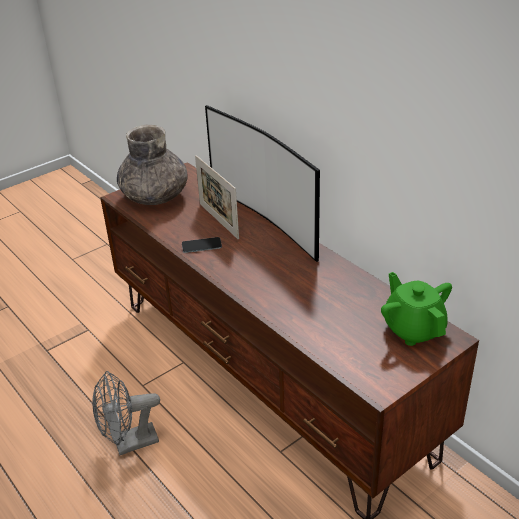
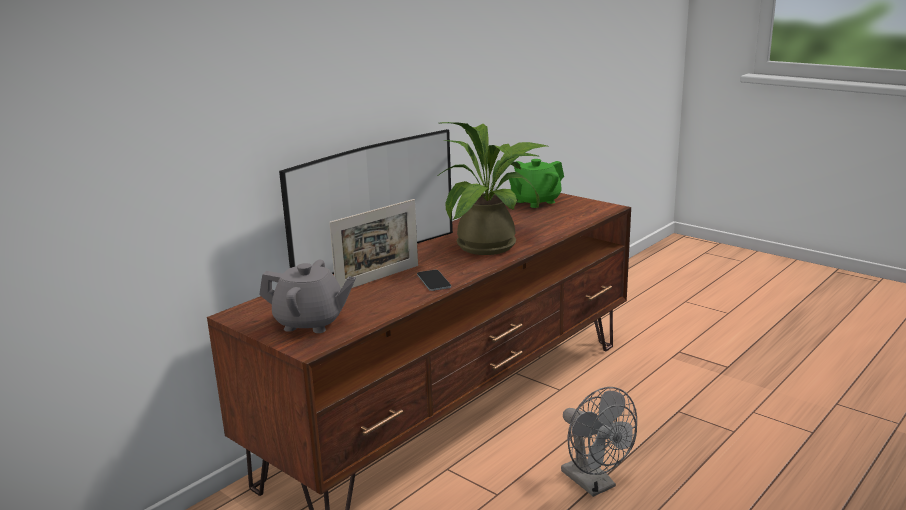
camera: 100 degrees left, 15 degrees down
(155, 196) = (310, 323): grey vase -> grey teapot
(272, 283) = (494, 245): none -> potted plant

